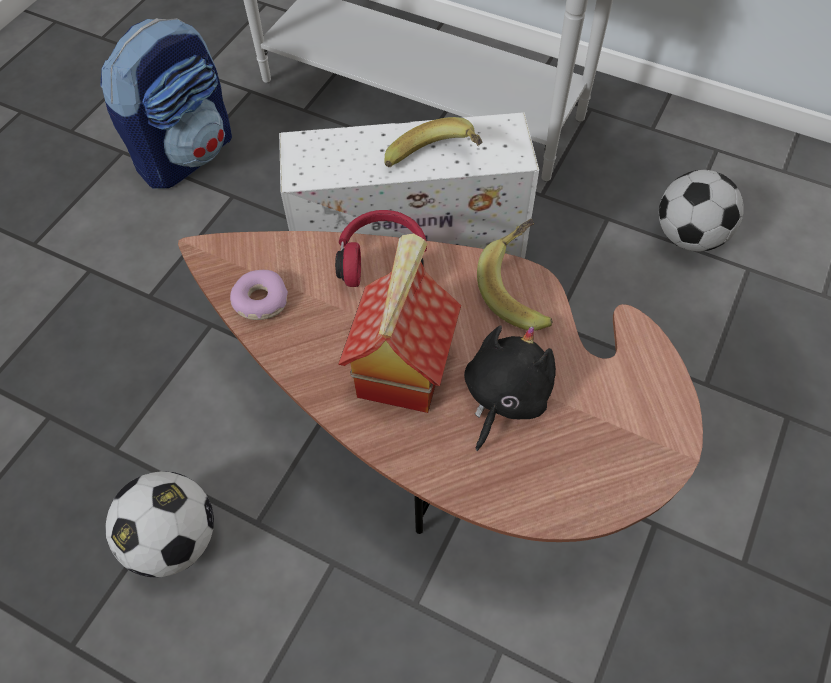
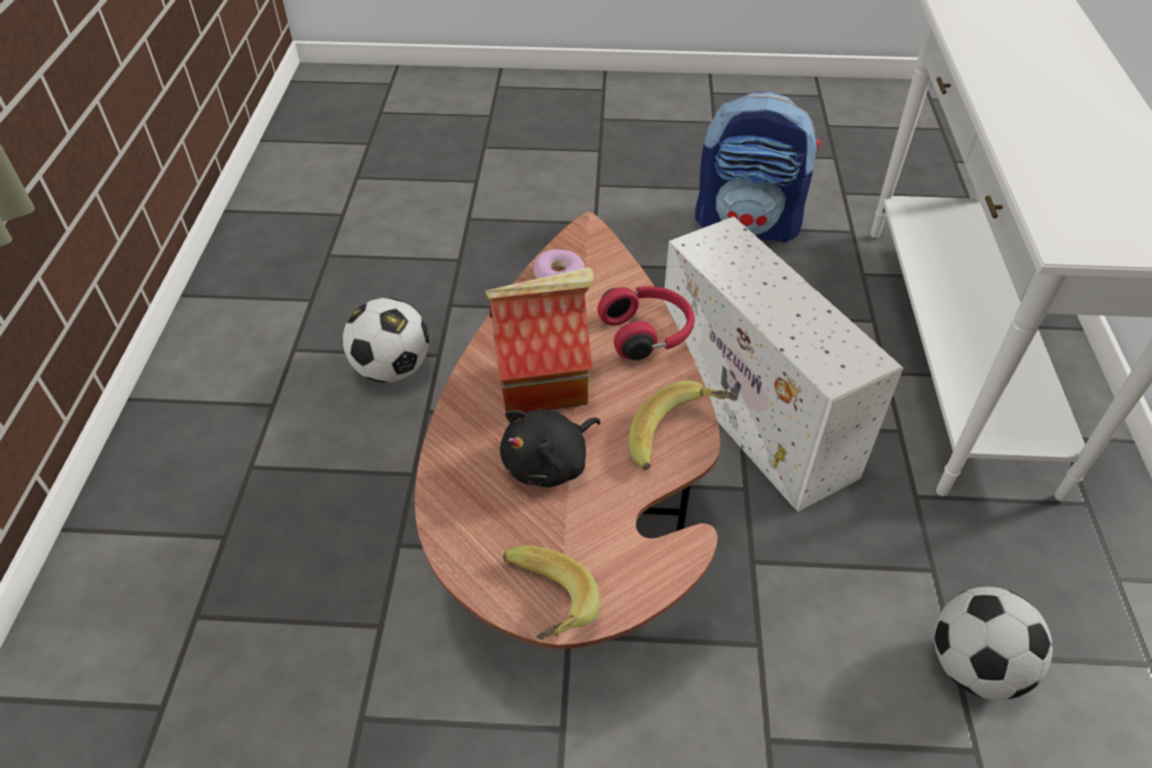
camera: 65 degrees right, 10 degrees down
(435, 163) = (777, 323): banana -> banana (542, 609)
(504, 397) = (549, 463): black plush toy -> black plush toy turned 135 degrees clockwise

